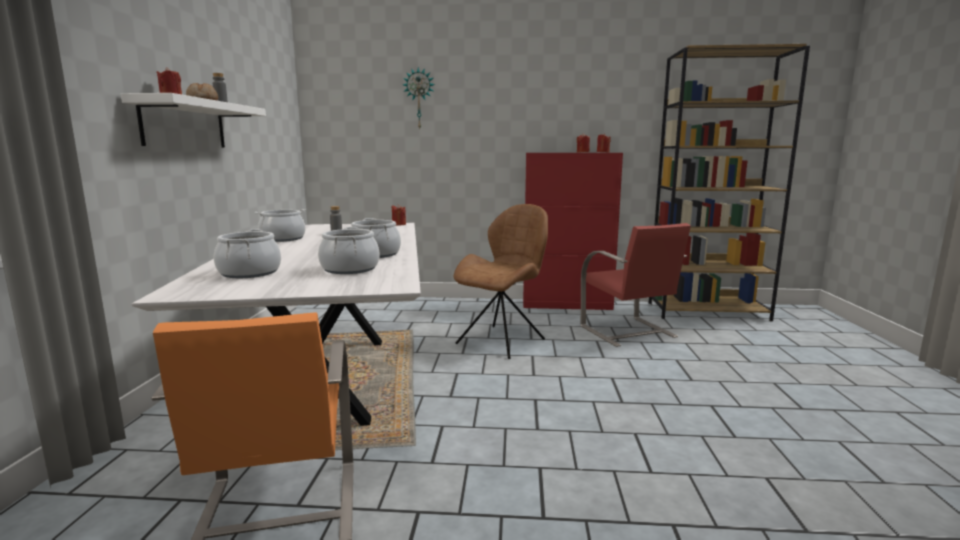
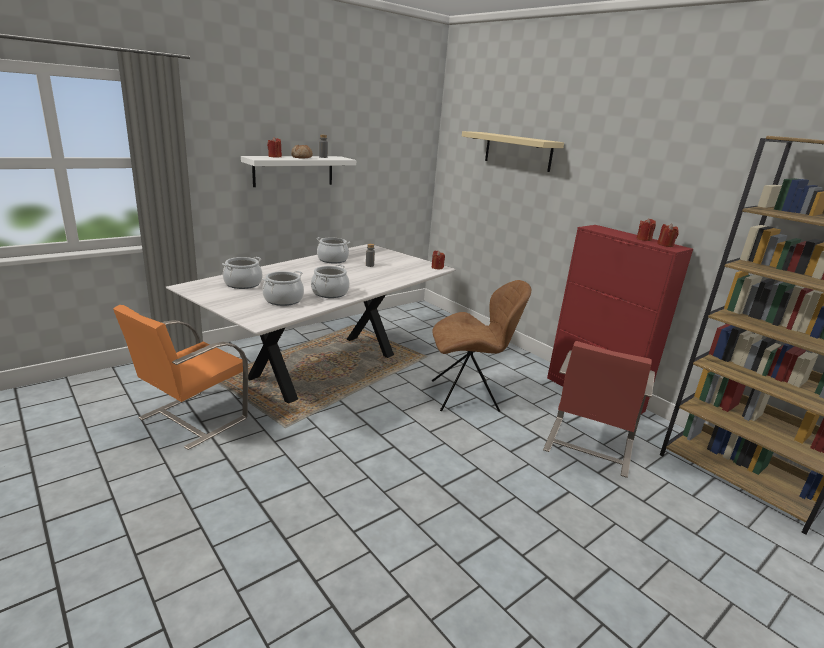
camera: 45 degrees right, 10 degrees up
(419, 99) = (518, 151): wall clock -> beige shelf

